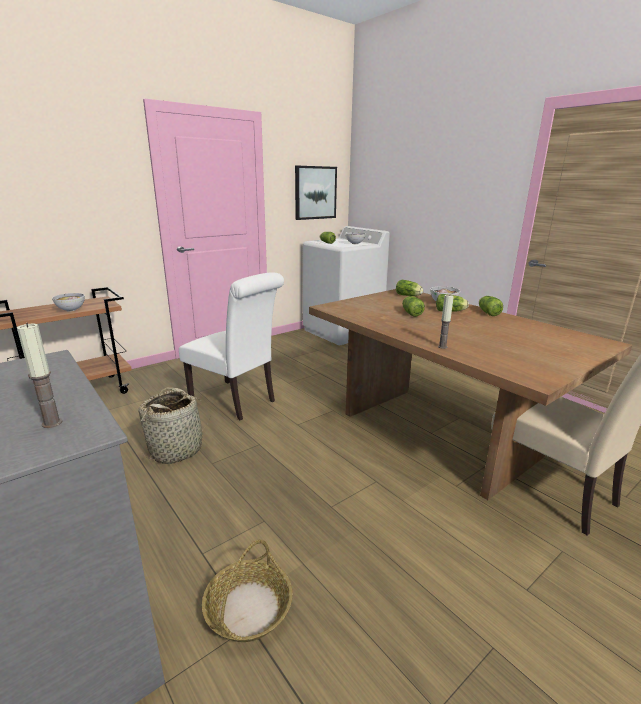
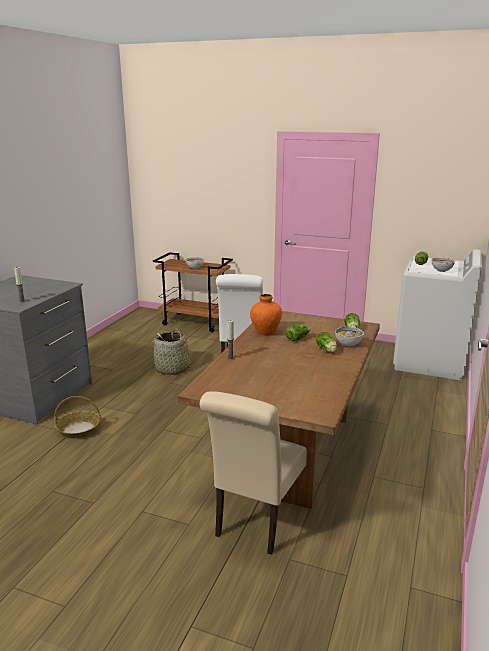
camera: 60 degrees right, 0 degrees up
(315, 193) = (438, 209): picture -> none
(381, 320) = (265, 332): none -> orange vase
(487, 312) = (346, 363): lettuce -> none

